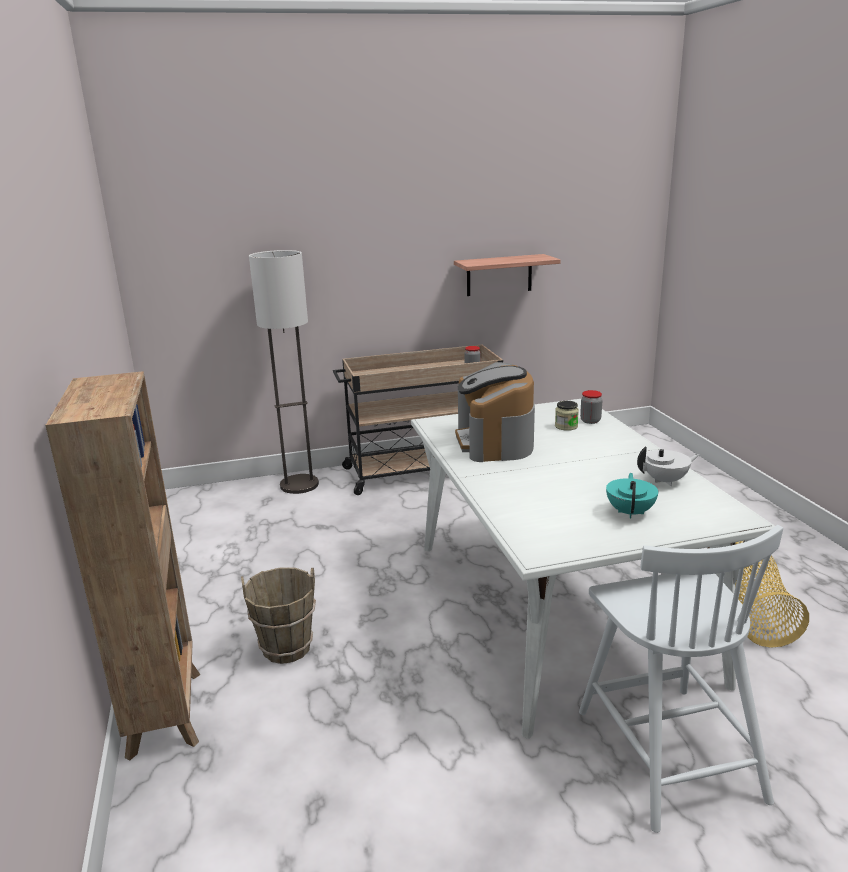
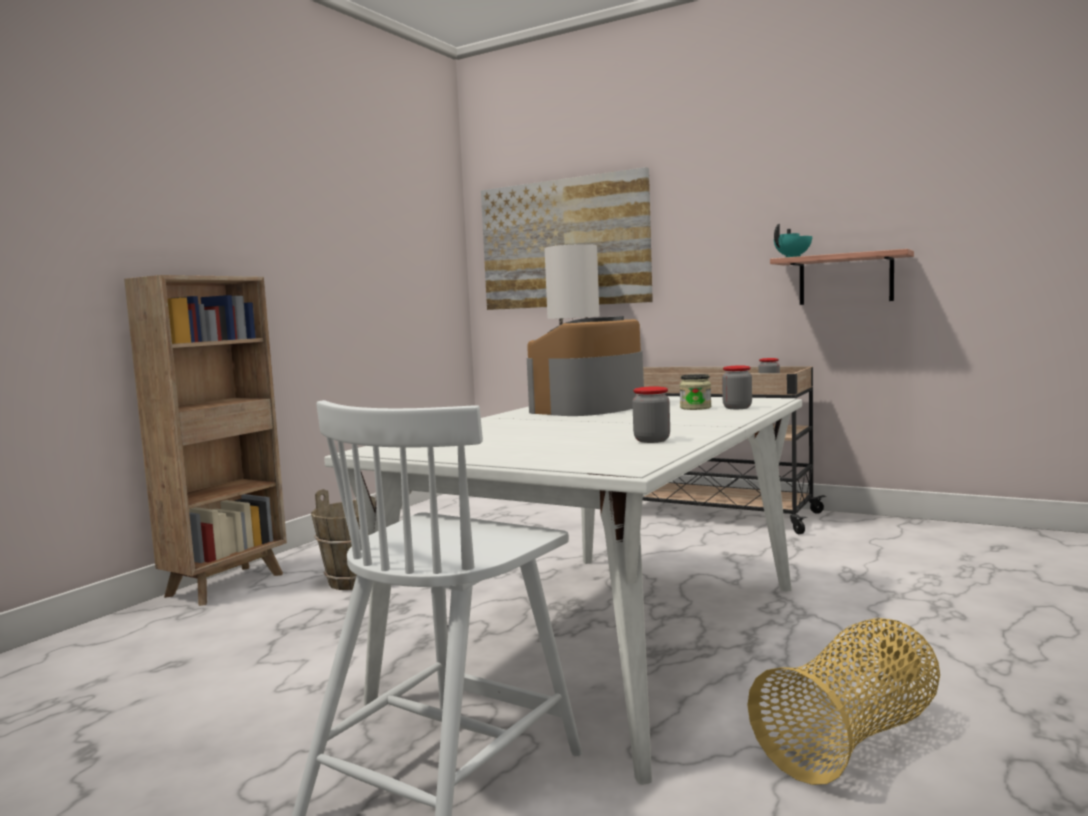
camera: 45 degrees right, 15 degrees down
(244, 243) = (564, 243): none -> picture
(630, 512) = (533, 447): turquoise teapot -> turquoise teapot (793, 257)
(665, 481) = (652, 440): white teapot -> jar

